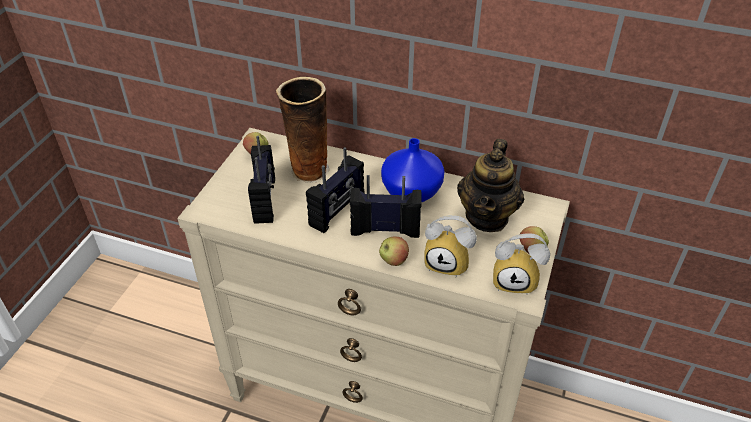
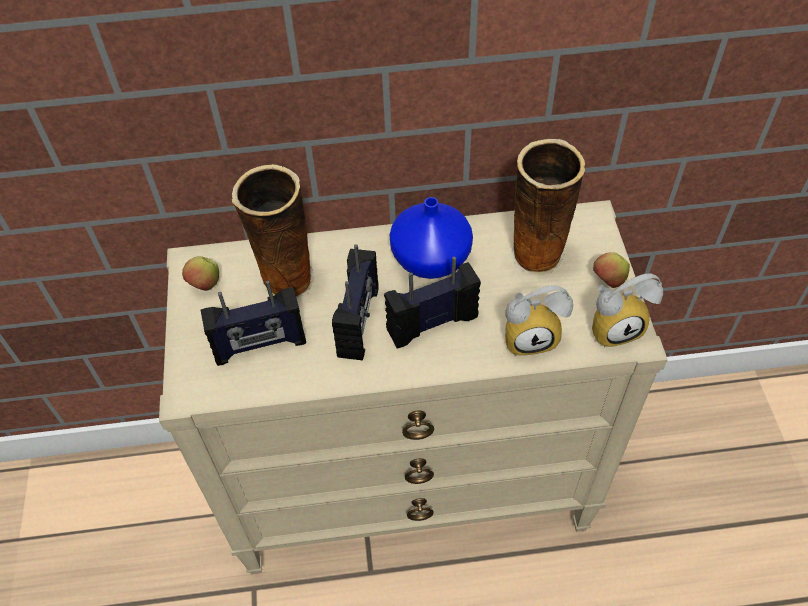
camera: 25 degrees left, 10 degrees up
(265, 200) = (260, 345): radio -> radio turned 105 degrees clockwise
(393, 260) = (468, 361): apple -> none
(487, 217) = (536, 257): teapot -> vase

